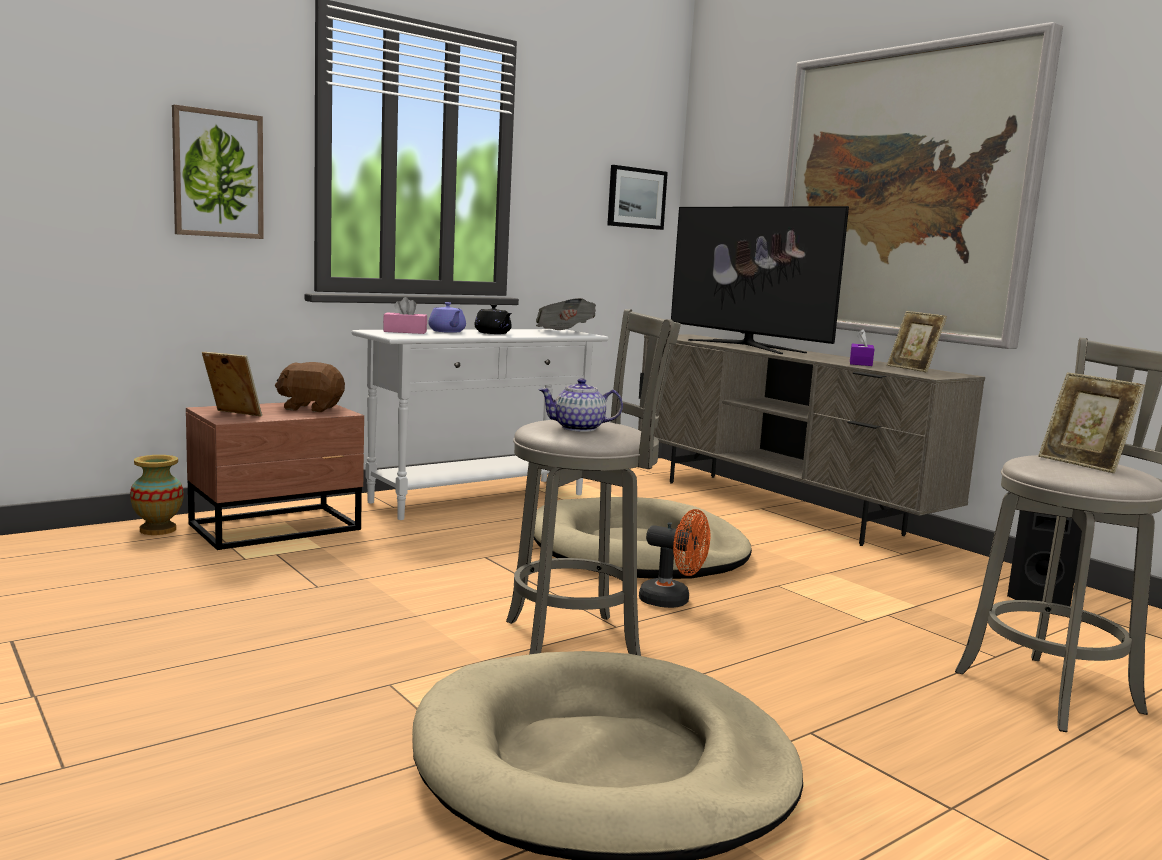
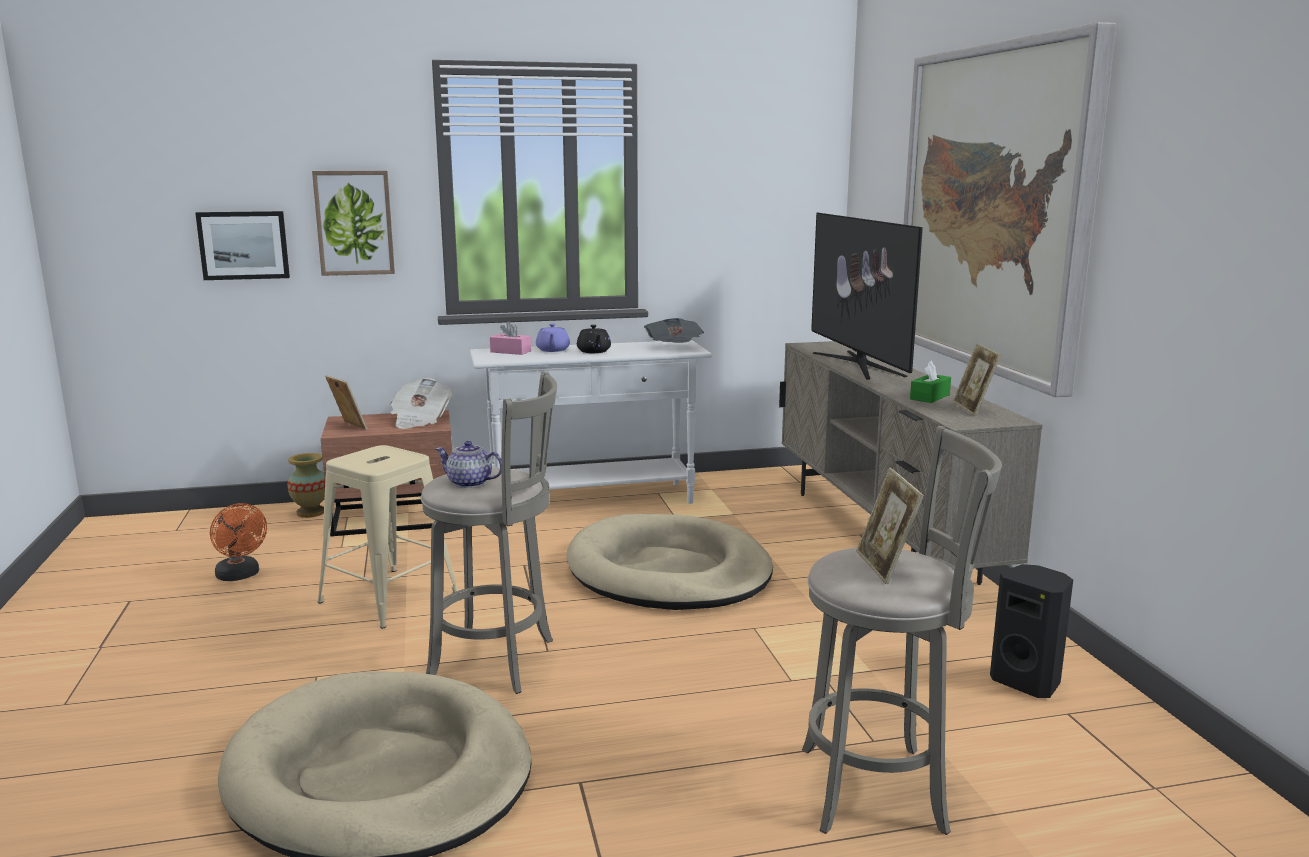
camera: 25 degrees right, 5 degrees up
(311, 408) = (420, 420): brown plush toy -> newspaper
(372, 599) = (388, 597): none -> beige stool
(636, 198) = (788, 200): picture -> picture (244, 245)
(672, 601) = (629, 632): orange fan -> orange fan (240, 576)
(860, 363) = (930, 397): purple tissue box -> green tissue box

